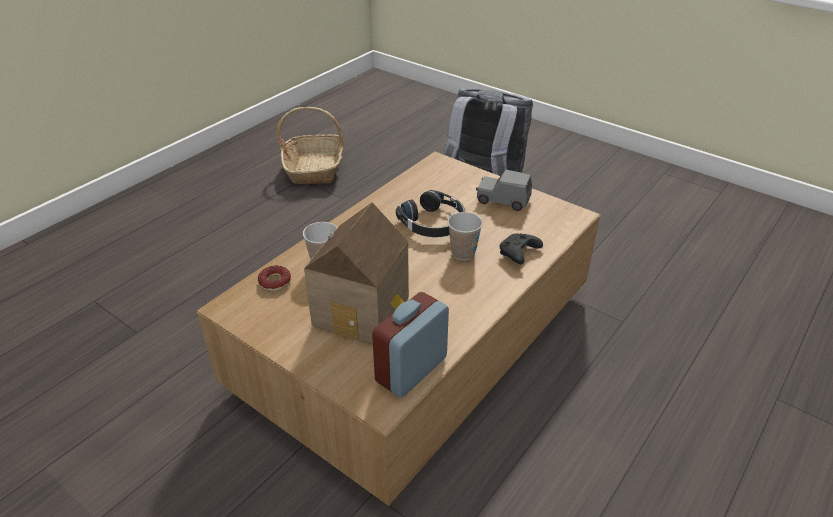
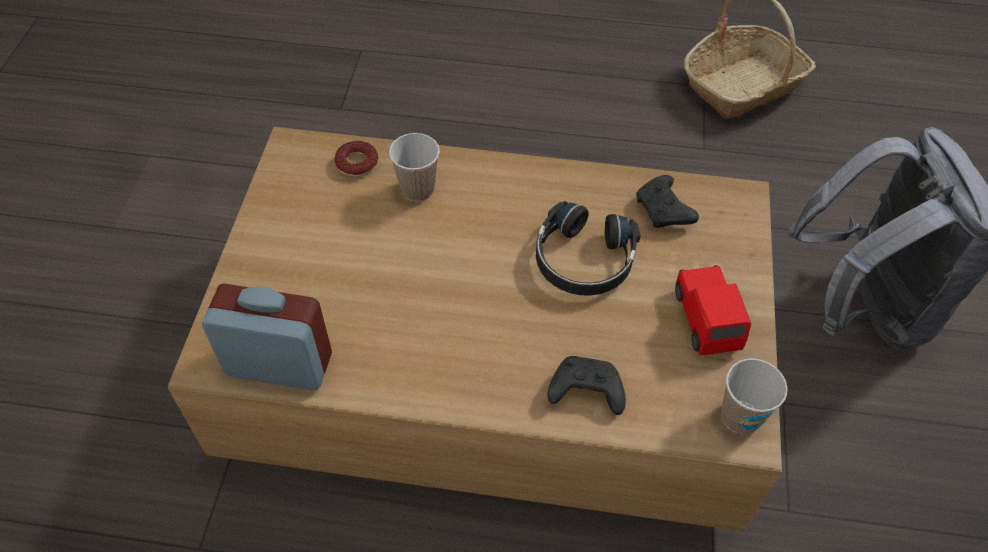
camera: 60 degrees right, 15 degrees up
(366, 312) = (355, 273): toy house -> none
(425, 186) = (664, 211): none -> black game controller
(463, 253) = (538, 323): cup -> cup (740, 417)
(502, 200) = (706, 319): grey toy car -> red toy car

